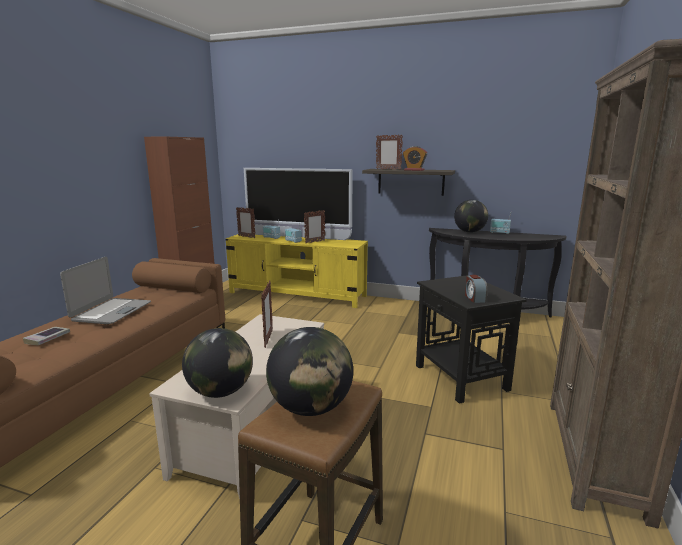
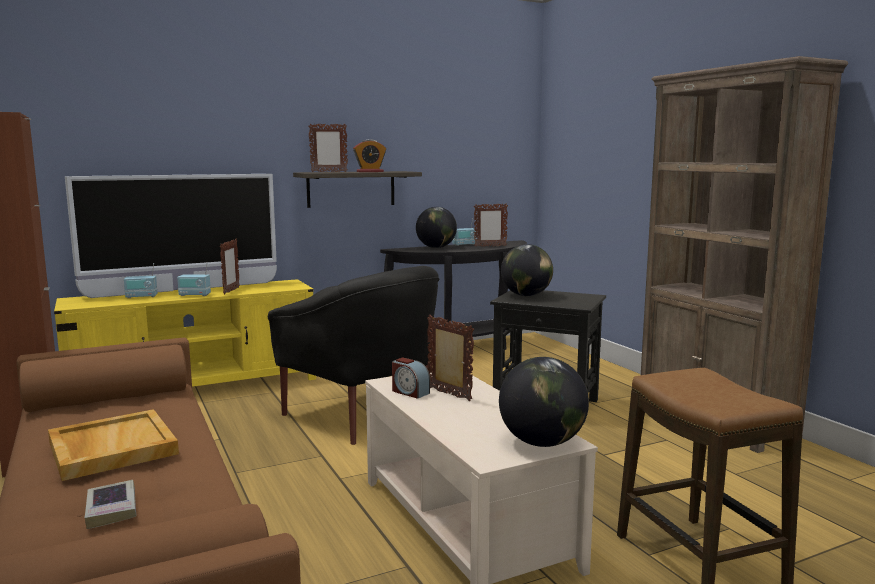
camera: 45 degrees left, 5 degrees down
(111, 312) = (111, 448): laptop -> beige tray
(246, 237) = (91, 302): picture frame -> picture frame (490, 246)
(310, 408) = (710, 392): globe -> globe (526, 295)
(341, 338) = (365, 413): none -> black armchair
(474, 298) = (574, 302): alarm clock -> alarm clock (409, 392)

